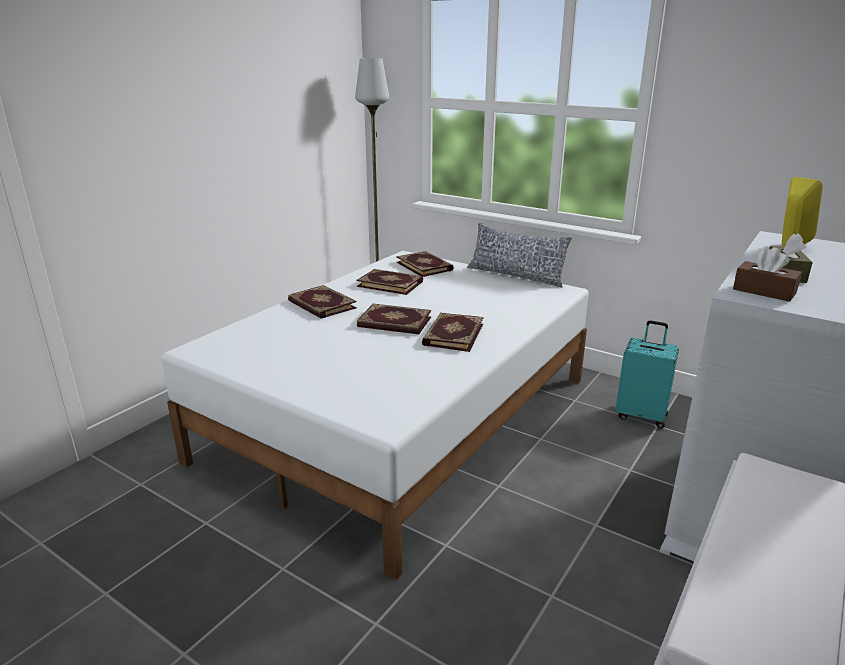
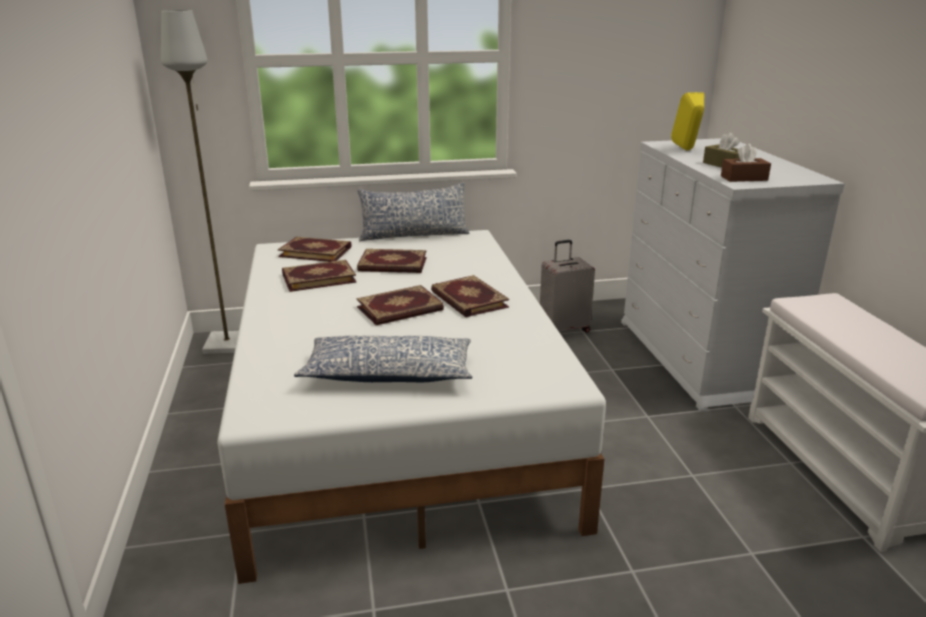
camera: 45 degrees left, 0 degrees up
(300, 359) = (388, 374): none -> pillow
(321, 305) = (293, 321): book -> book (392, 265)
(641, 415) = (564, 329): turquoise suitcase -> grey suitcase

